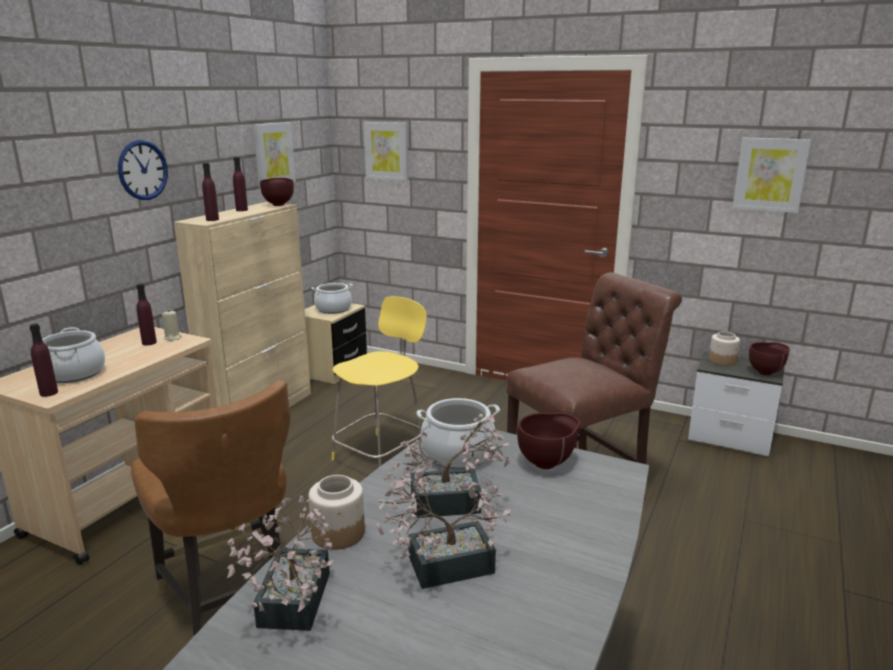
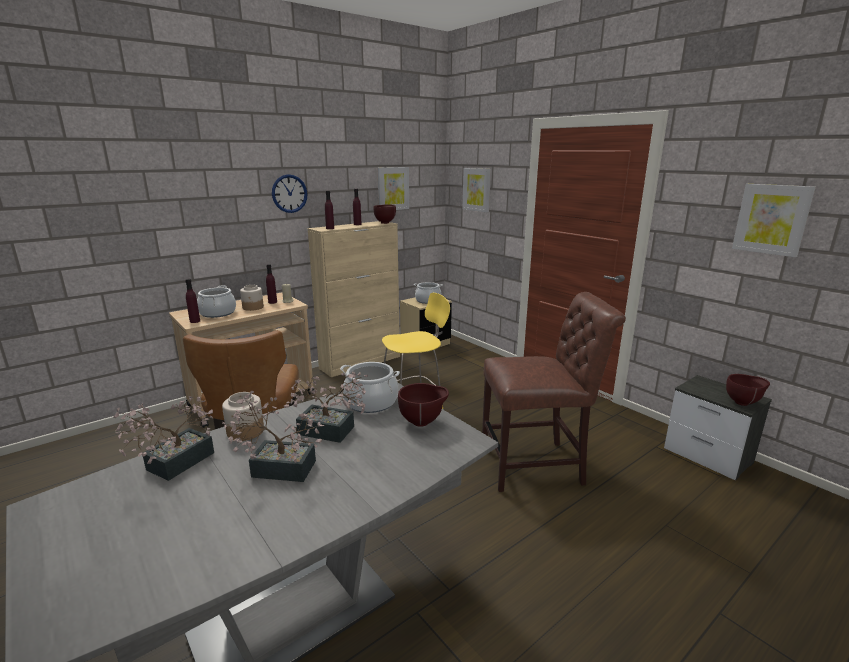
camera: 25 degrees right, 0 degrees up
(722, 361) = (707, 385): jar -> jar (253, 307)

